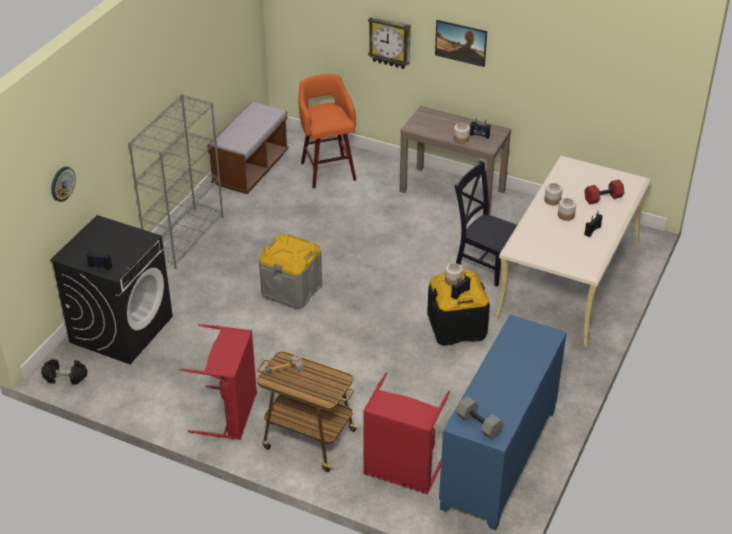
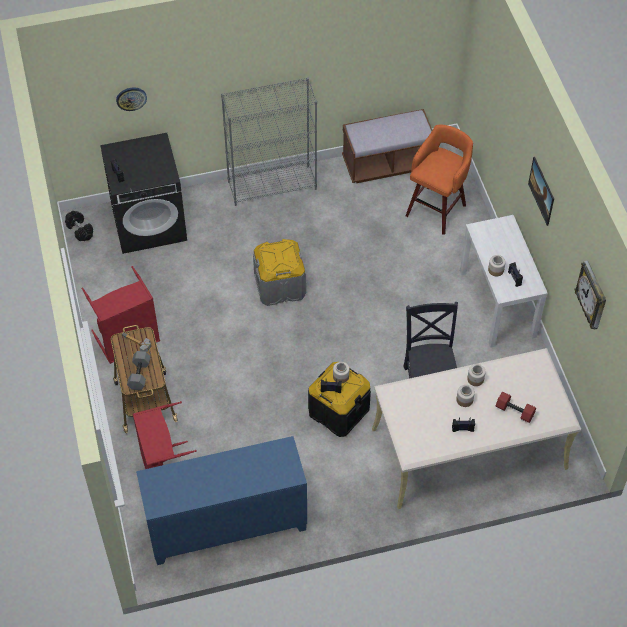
camera: 50 degrees right, 15 degrees up
(390, 42) = (512, 144): wall clock -> wall clock (592, 296)
(452, 191) = (497, 303): brown console table -> white console table
(479, 424) = (160, 489): grey dumbbell -> grey dumbbell (140, 375)

